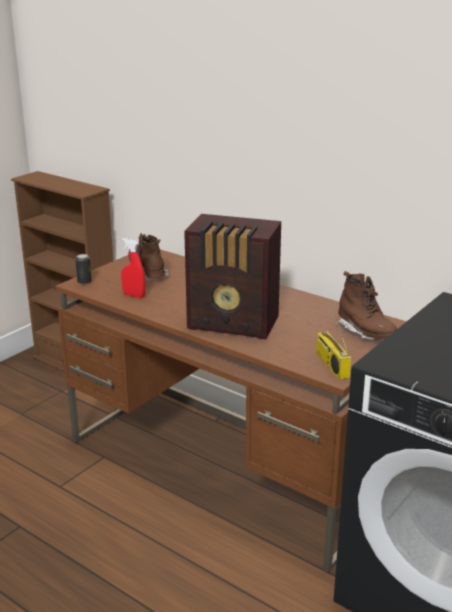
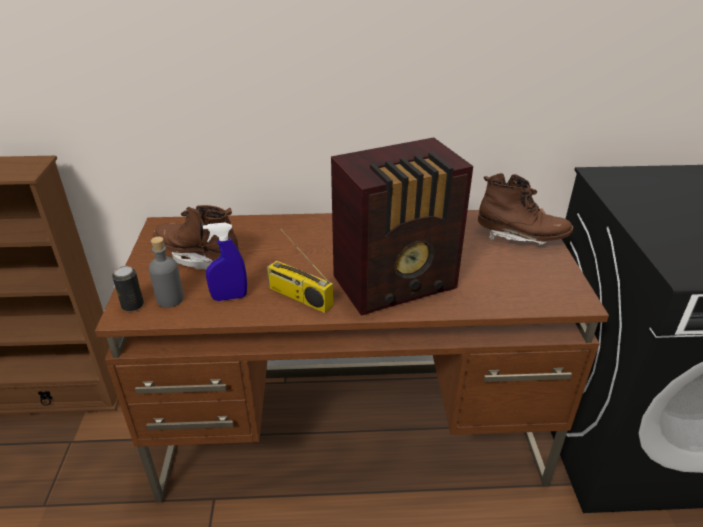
camera: 40 degrees left, 10 degrees up
(105, 285) = (170, 299): none -> grey bottle
(134, 295) = (229, 297): red spray bottle -> blue spray bottle
(330, 364) = (553, 289): radio -> radio (298, 297)

